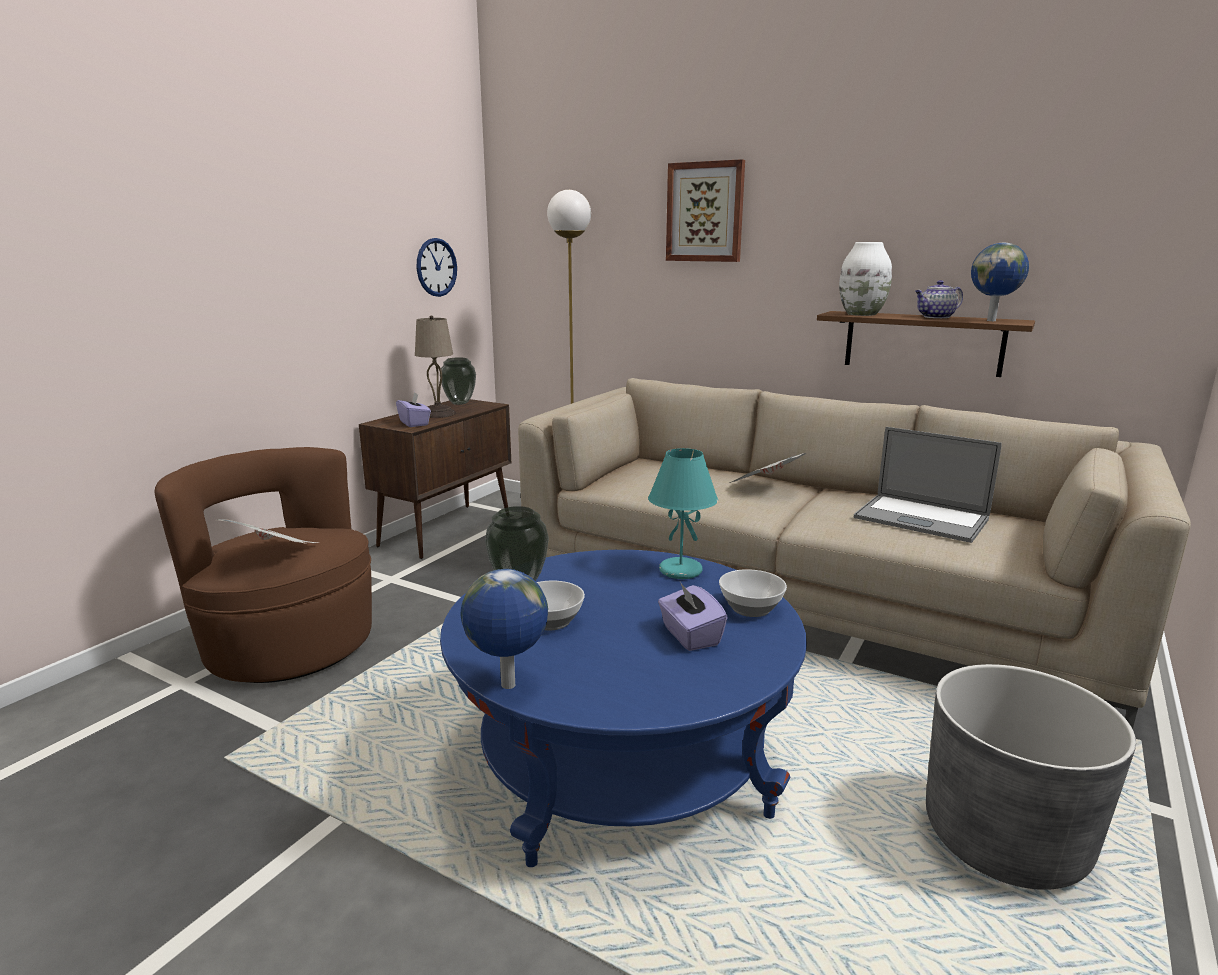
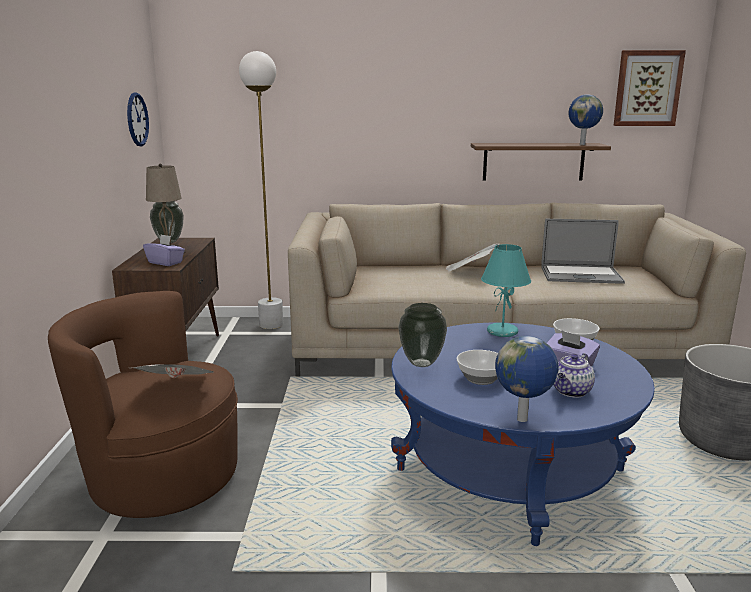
camera: 30 degrees left, 0 degrees up
(705, 212) = (371, 71): picture -> picture (647, 88)
(862, 314) = (500, 144): white vase -> none
(935, 317) = (546, 144): teapot -> teapot (571, 392)

